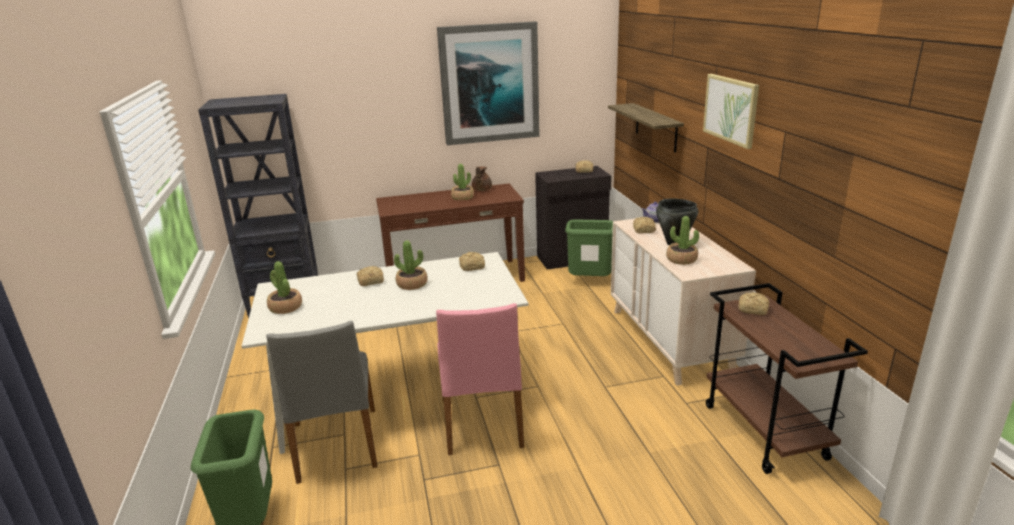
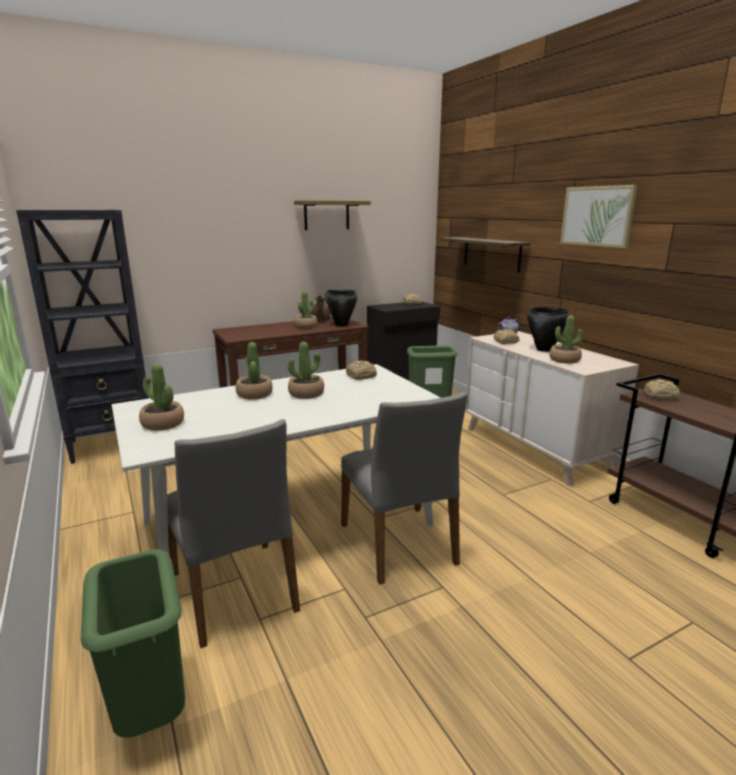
camera: 15 degrees left, 5 degrees down
(370, 281) = (254, 394): bread -> potted plant
(483, 422) = (399, 543): pink chair -> grey chair
(489, 83) = (326, 215): picture -> shelf
(498, 196) = (341, 324): none -> black cooking pot

